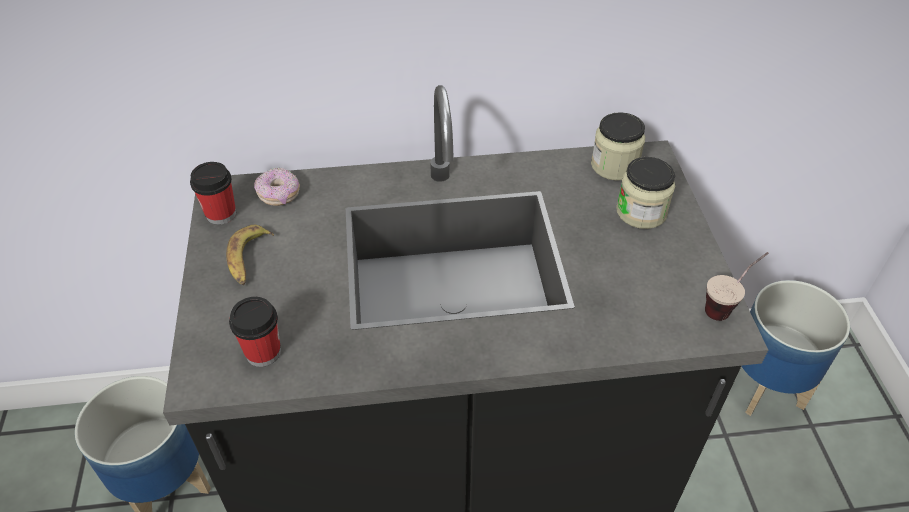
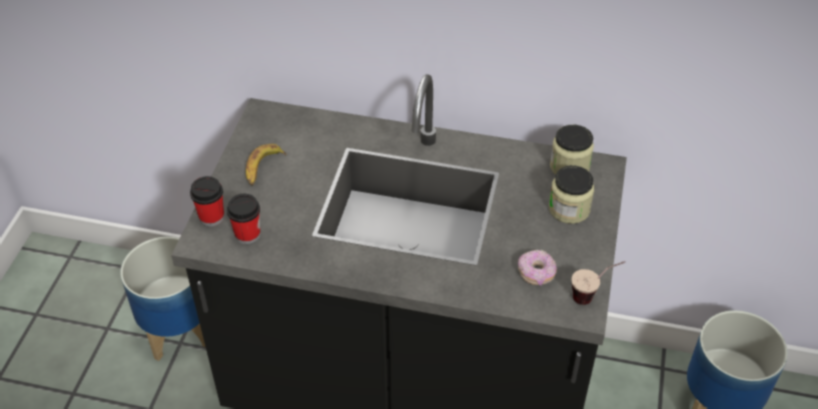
camera: 20 degrees right, 0 degrees up
(221, 214) = (256, 130): cup -> cup (211, 217)
(279, 194) = (302, 125): donut -> donut (536, 273)

